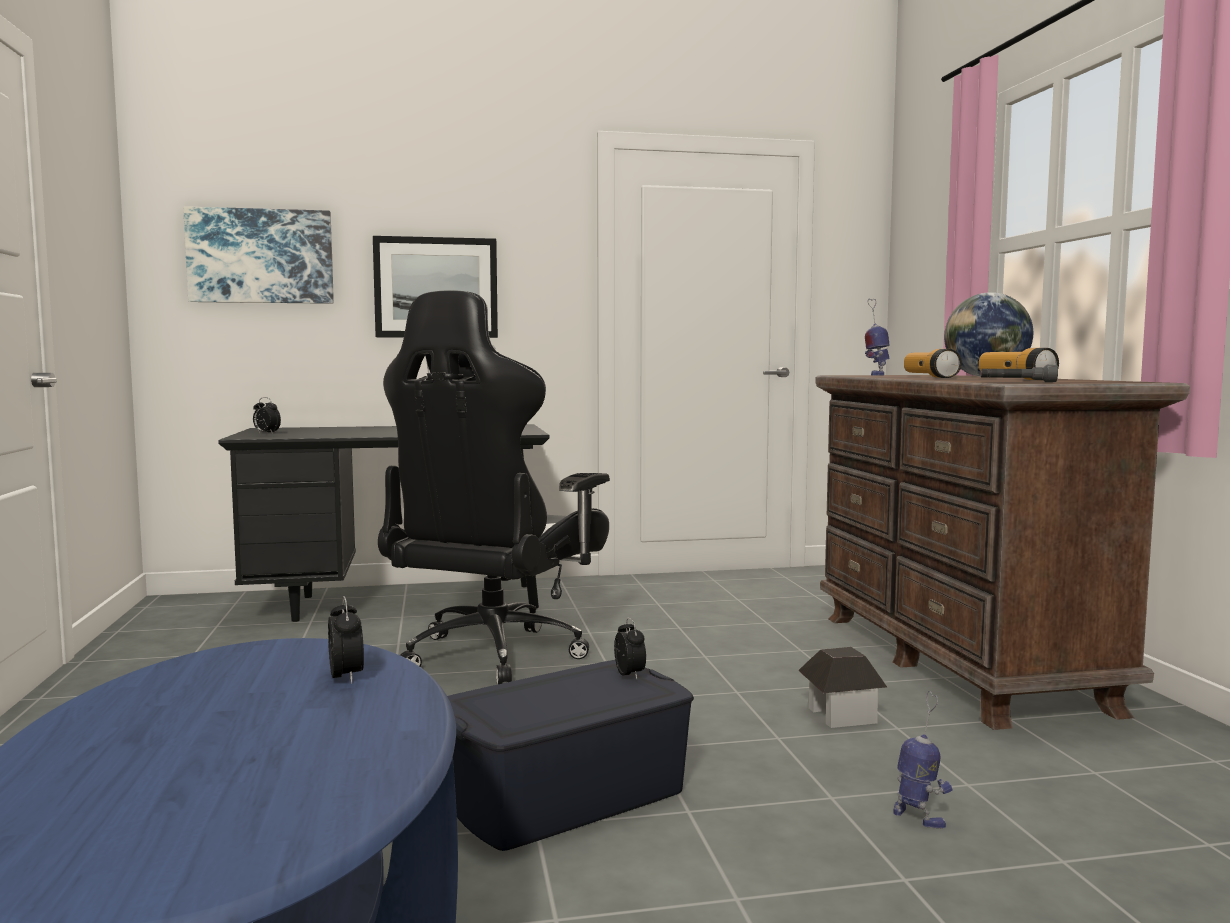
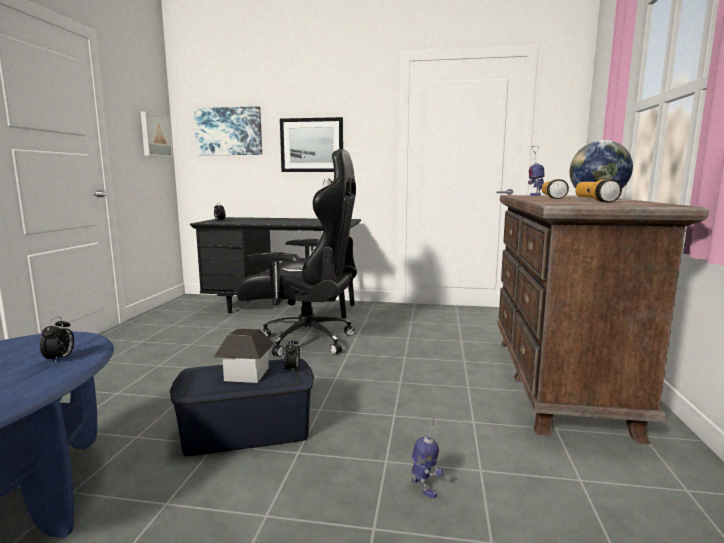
camera: 20 degrees right, 5 degrees up
(106, 259) = (155, 135): none -> picture
(498, 651) = (301, 340): black office chair -> black office chair turned 120 degrees counterclockwise
(840, 715) = (446, 407): toy house -> toy house (246, 374)
(1017, 382) = (568, 204): grey flashlight -> none

